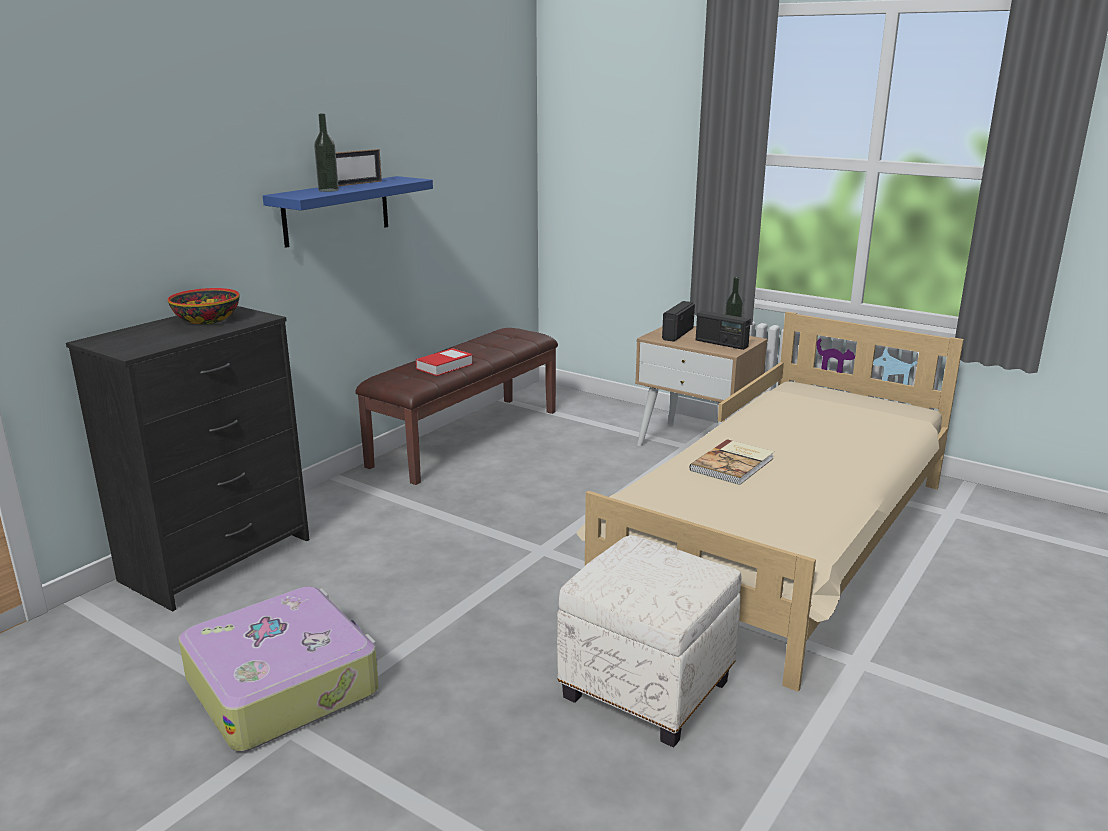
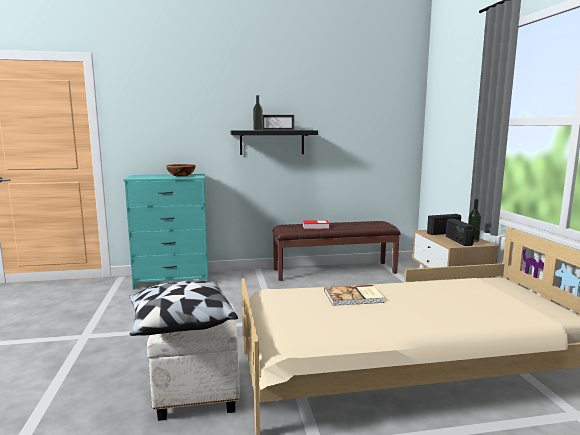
camera: 45 degrees right, 10 degrees down
(217, 560) = (172, 280): black dresser -> turquoise dresser
(283, 684) = (110, 322): suitcase -> none
(336, 211) = (272, 142): blue shelf -> black shelf
(661, 590) = (180, 324): none -> pillow

